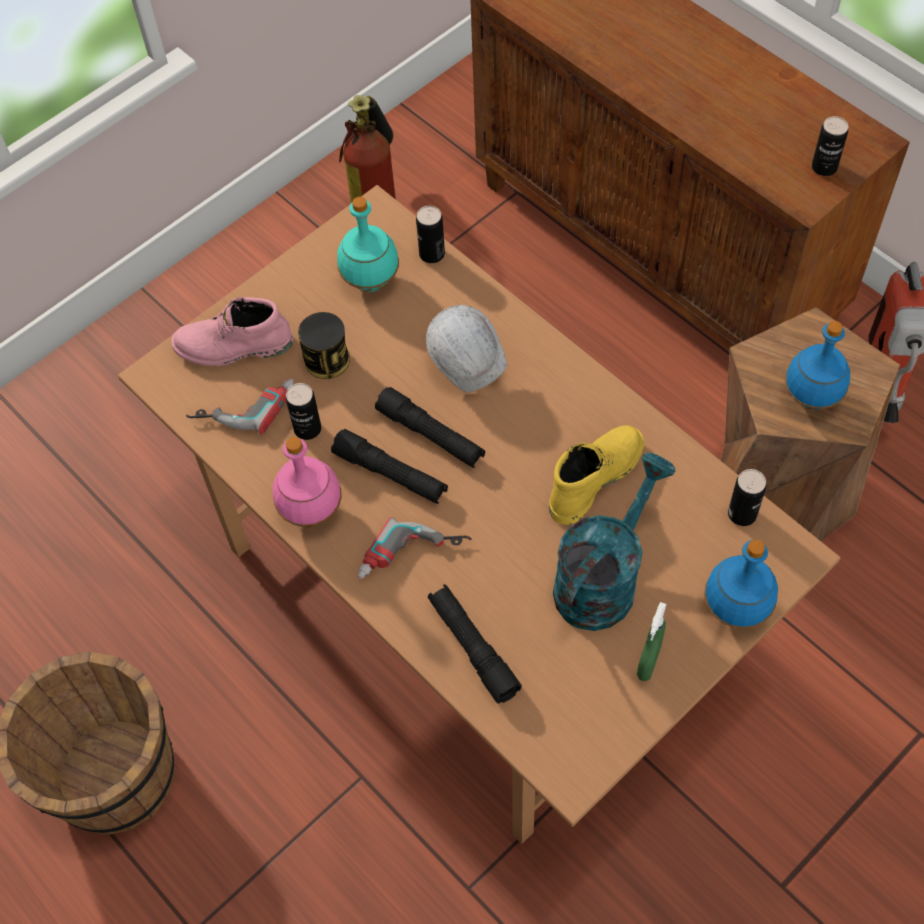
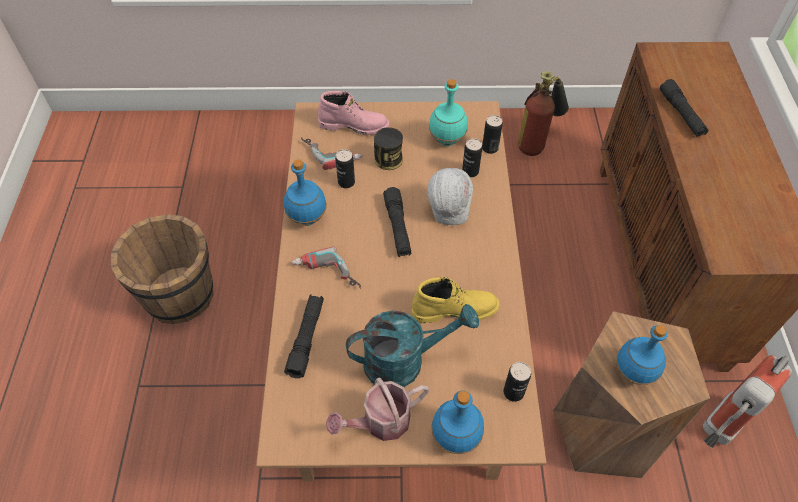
camera: 40 degrees right, 5 degrees down
(233, 348) = (354, 125): pink boot -> pink boot turned 150 degrees clockwise
(311, 510) = (307, 218): pink bottle -> blue bottle
(390, 474) = (360, 230): black flashlight -> black flashlight (681, 114)
(648, 662) = (380, 422): green spray bottle -> watering can
(824, 167) = (755, 249): can -> can (470, 171)

